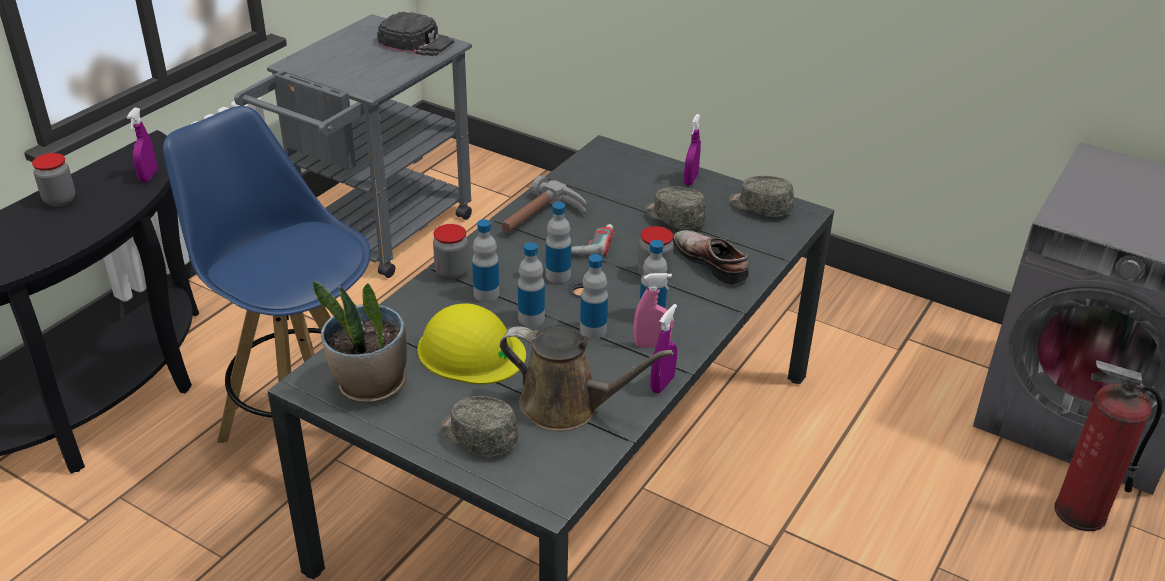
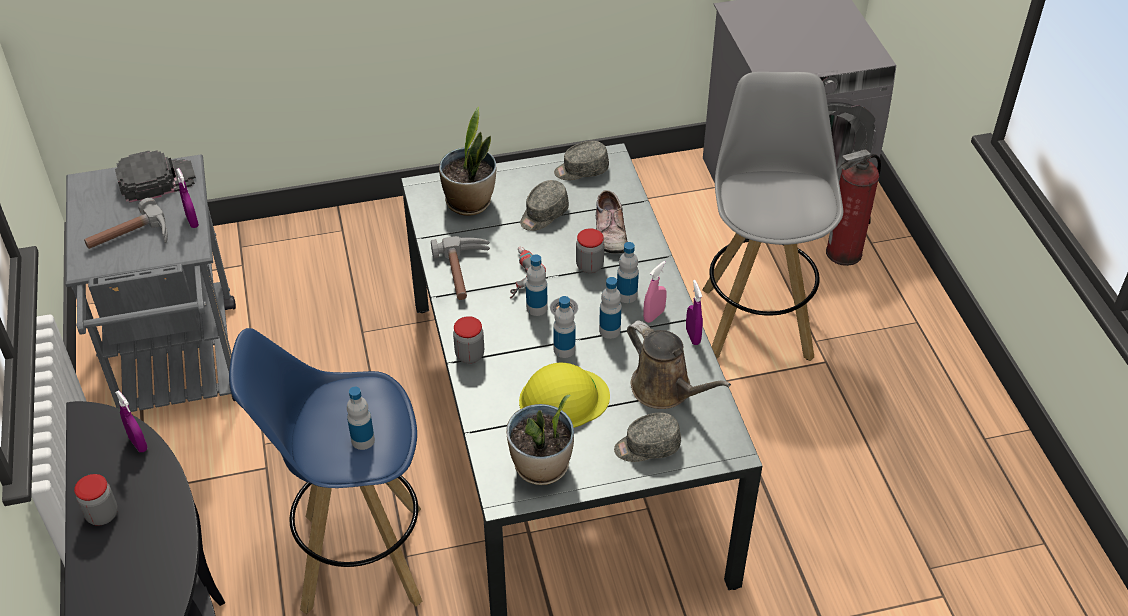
camera: 45 degrees left, 10 degrees up
(343, 64) = (131, 240): none -> hammer
(486, 294) = (513, 353): bottle -> bottle (363, 440)
(567, 406) = (665, 390): brown watering can -> brown watering can turned 75 degrees clockwise
(625, 177) = (470, 202): none -> potted plant
(674, 218) = (543, 214): grey cap -> grey cap turned 45 degrees counterclockwise
(690, 180) = (513, 177): purple spray bottle -> purple spray bottle (192, 221)
(712, 262) = (608, 232): shoe -> shoe turned 105 degrees counterclockwise
(894, 506) = (757, 321): none -> grey stool

